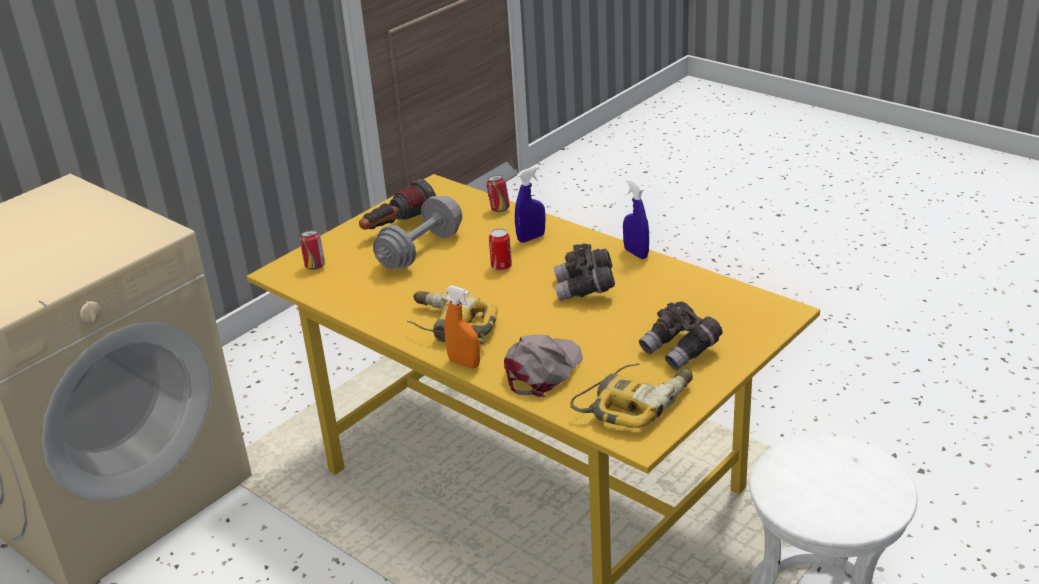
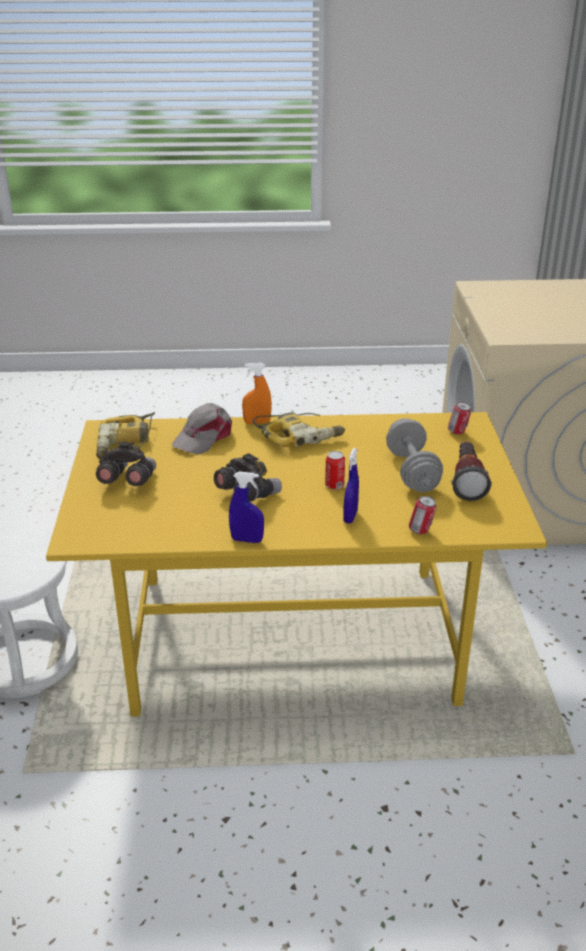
camera: 135 degrees right, 0 degrees up
(543, 370) = (204, 437): grey cap -> grey cap turned 45 degrees clockwise

